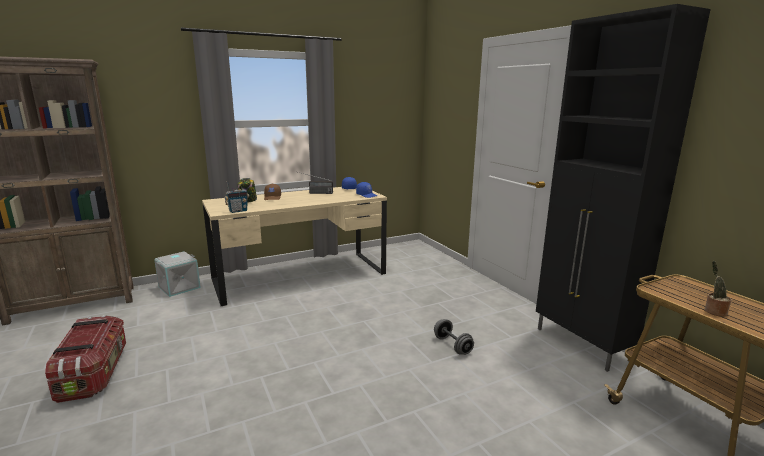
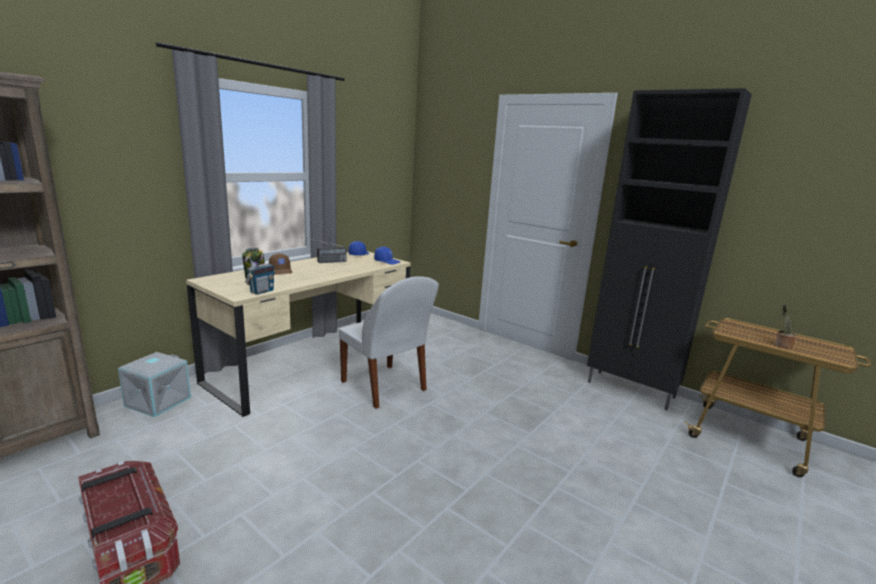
camera: 25 degrees left, 0 degrees up
(339, 302) = (384, 387): none -> white chair
(452, 345) = (534, 412): grey dumbbell -> none

